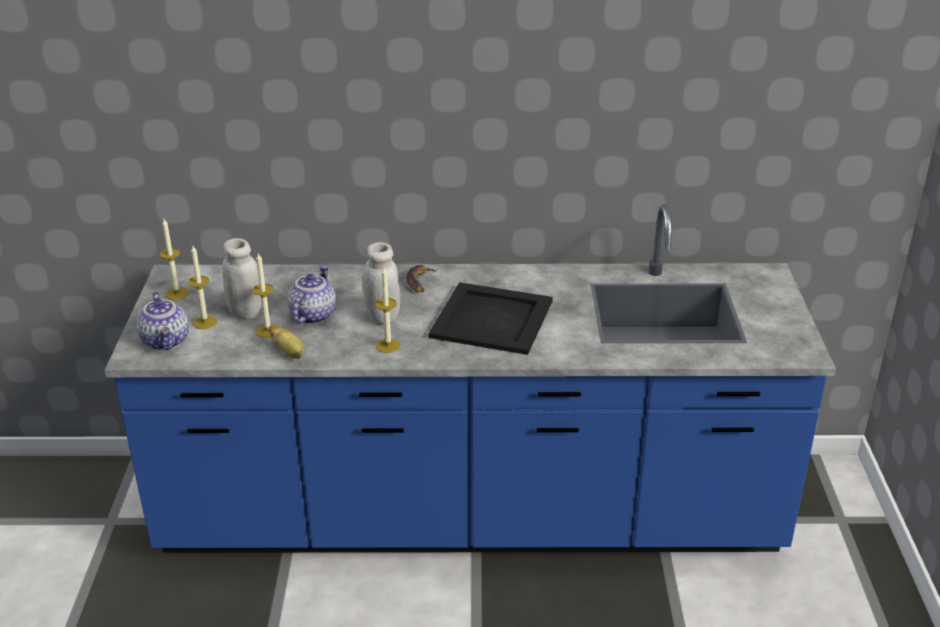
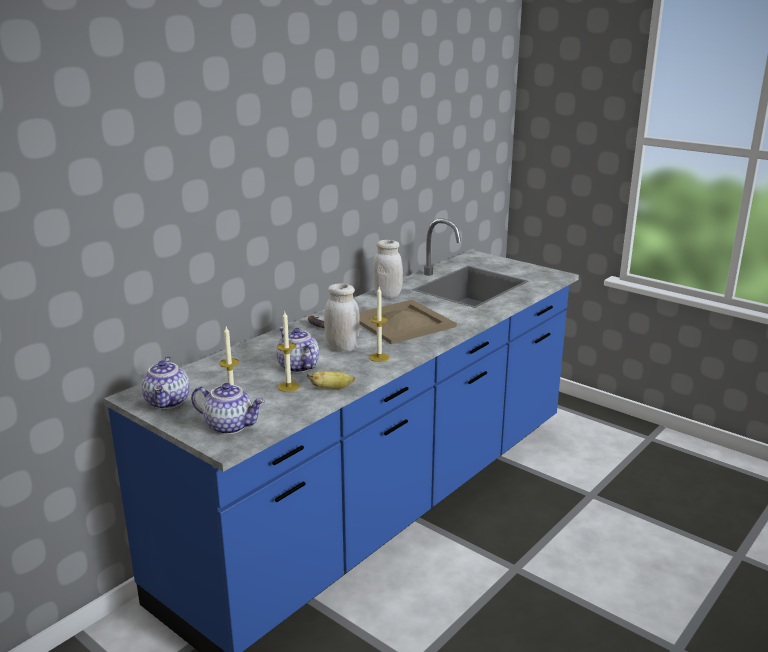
camera: 50 degrees left, 10 degrees down
(177, 293) = (168, 402): candle -> teapot
(246, 312) = (248, 386): white jar -> white jar (387, 295)
(493, 318) = (402, 322): black tray -> beige tray

